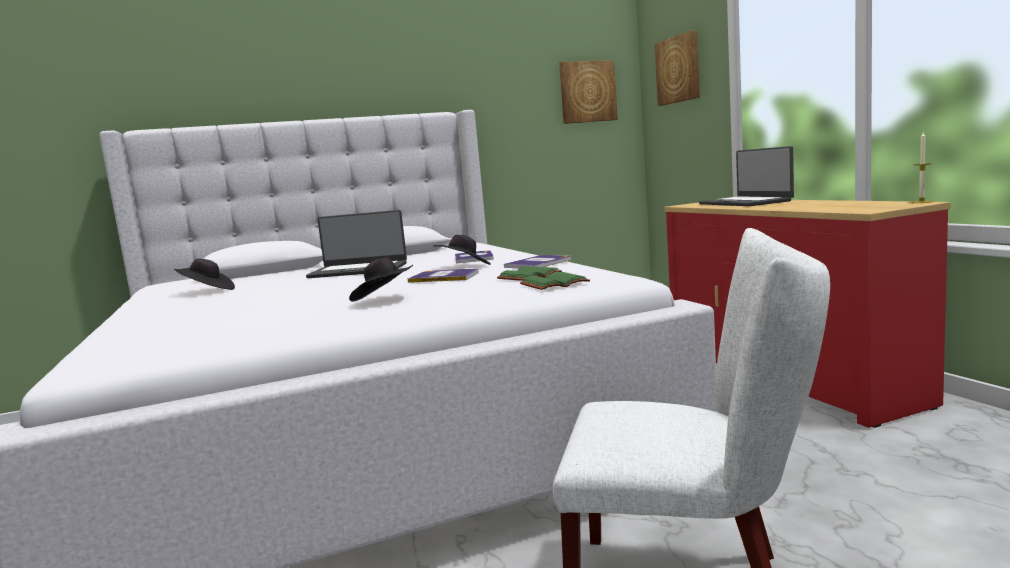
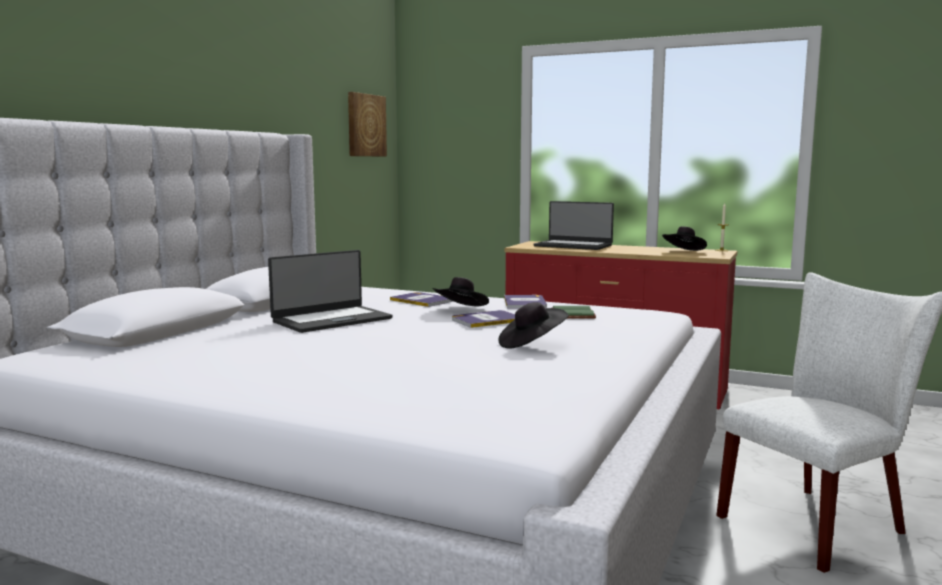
camera: 45 degrees left, 0 degrees up
(207, 291) = (214, 359): black hat -> black hat (684, 252)
(554, 284) = (628, 319): green book -> none
(678, 69) = (455, 118): picture -> none

